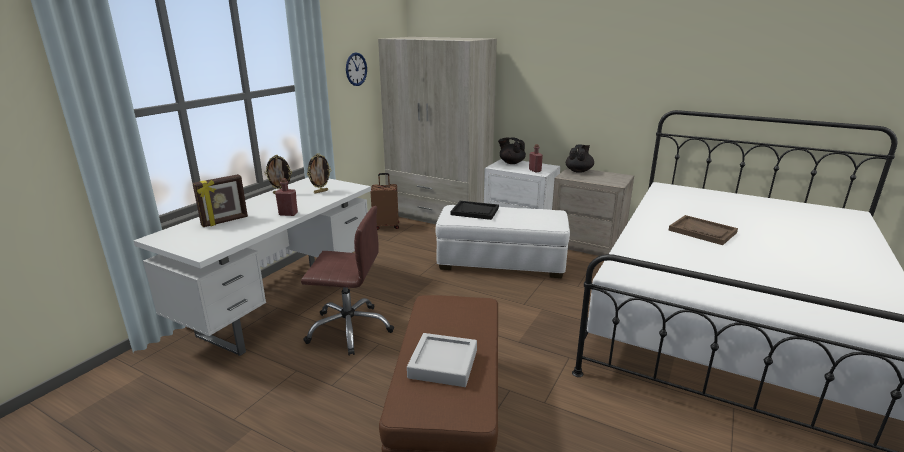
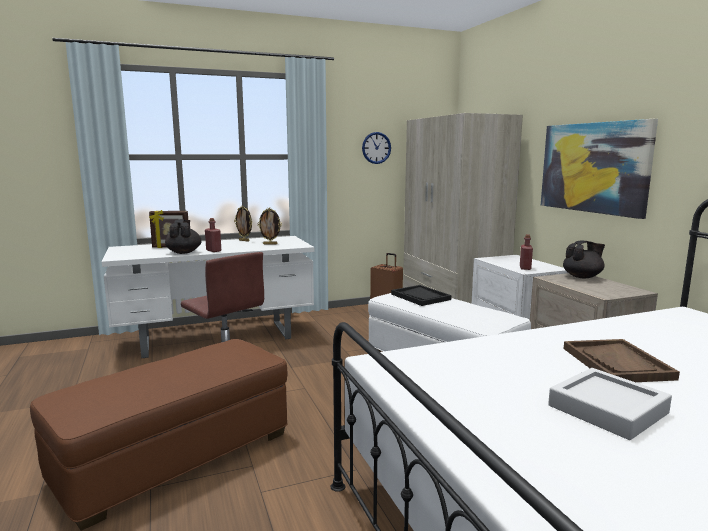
camera: 40 degrees right, 10 degrees down
(443, 364) = (136, 382): grey tray -> grey tray (607, 409)
(511, 162) = (515, 259): black teapot -> black teapot (184, 252)
(571, 87) = (593, 167): none -> picture

